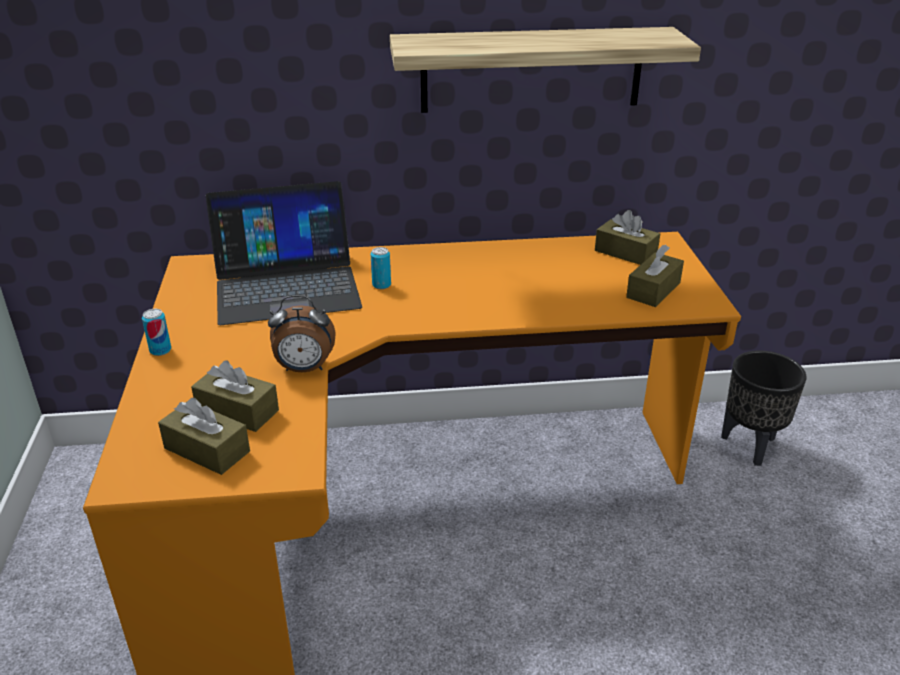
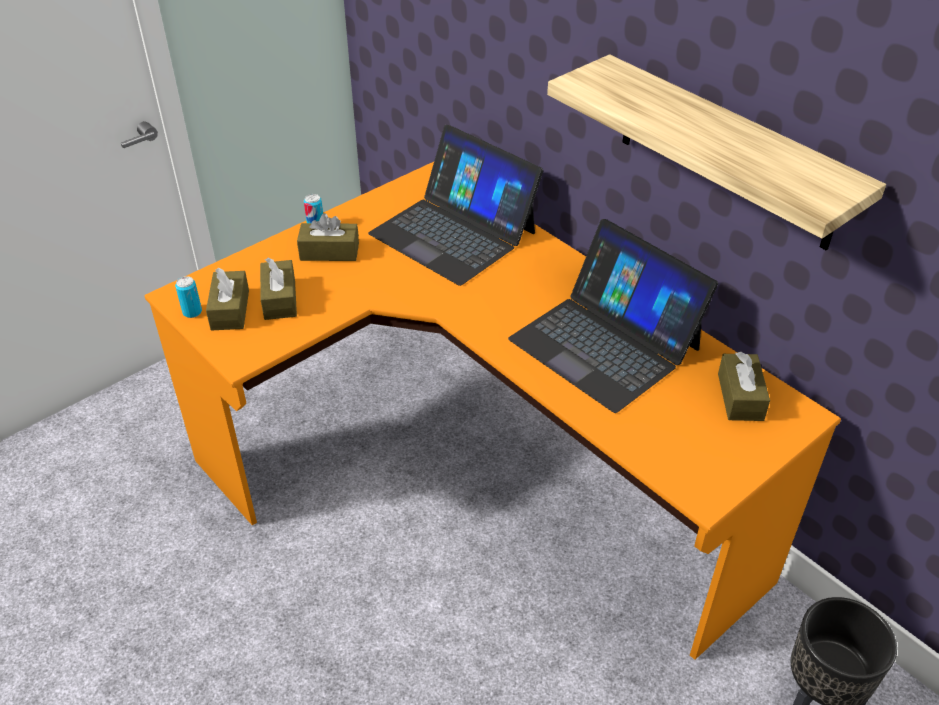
camera: 55 degrees right, 10 degrees up
(304, 369) = (354, 301): alarm clock -> none
(381, 285) = (506, 278): can -> can (192, 312)
(513, 276) = (605, 343): none -> laptop
(653, 290) = (686, 445): brown tissue box -> brown tissue box (329, 252)

